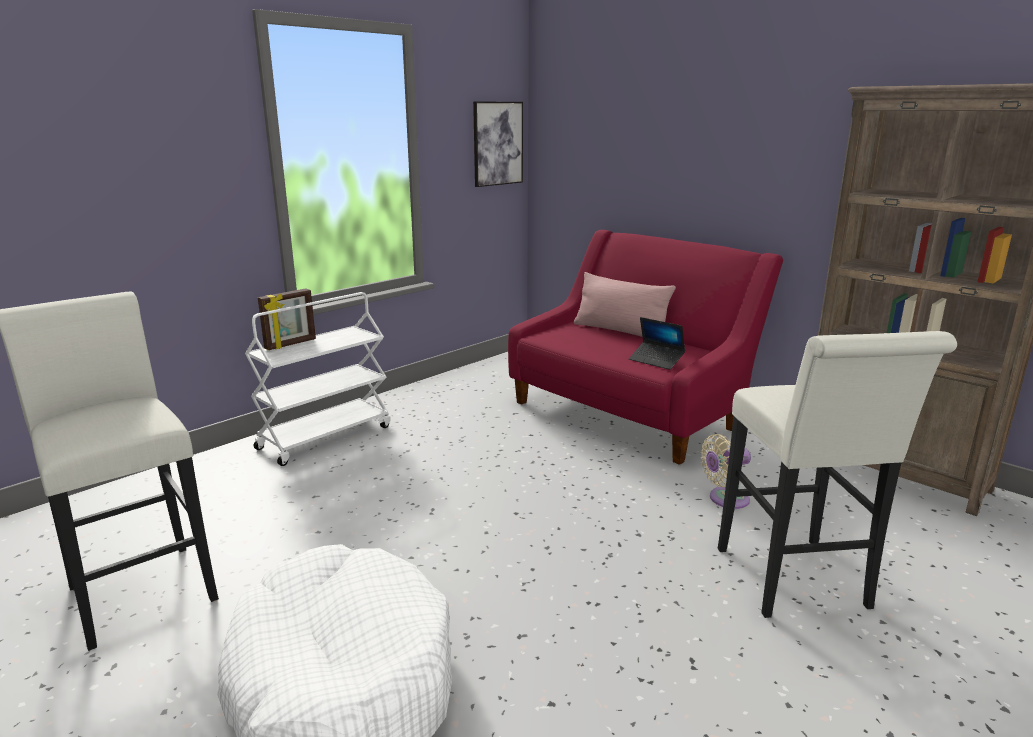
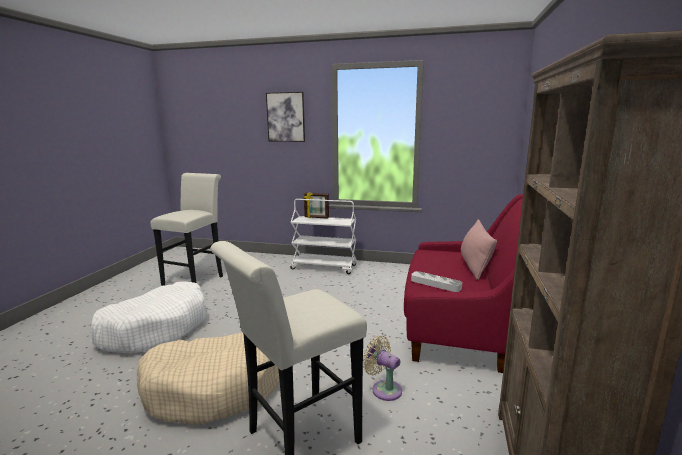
camera: 60 degrees right, 5 degrees down
(497, 143) = (490, 129): picture -> picture (286, 117)
(638, 631) = (215, 387): none -> beige dog bed
(656, 360) = (435, 284): laptop -> grey tray

